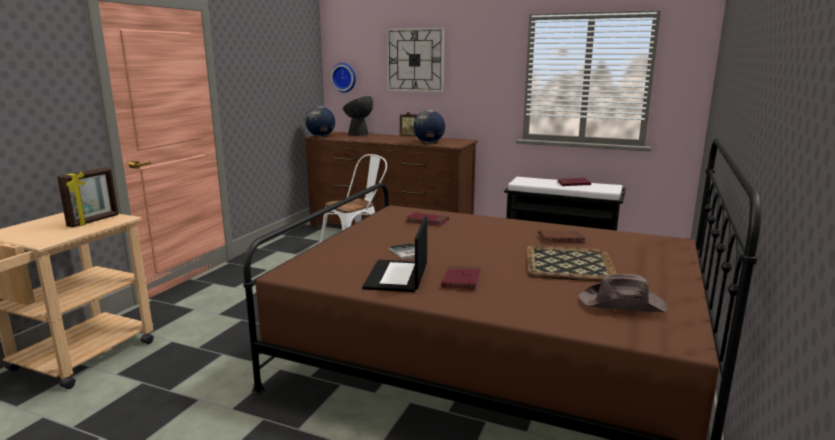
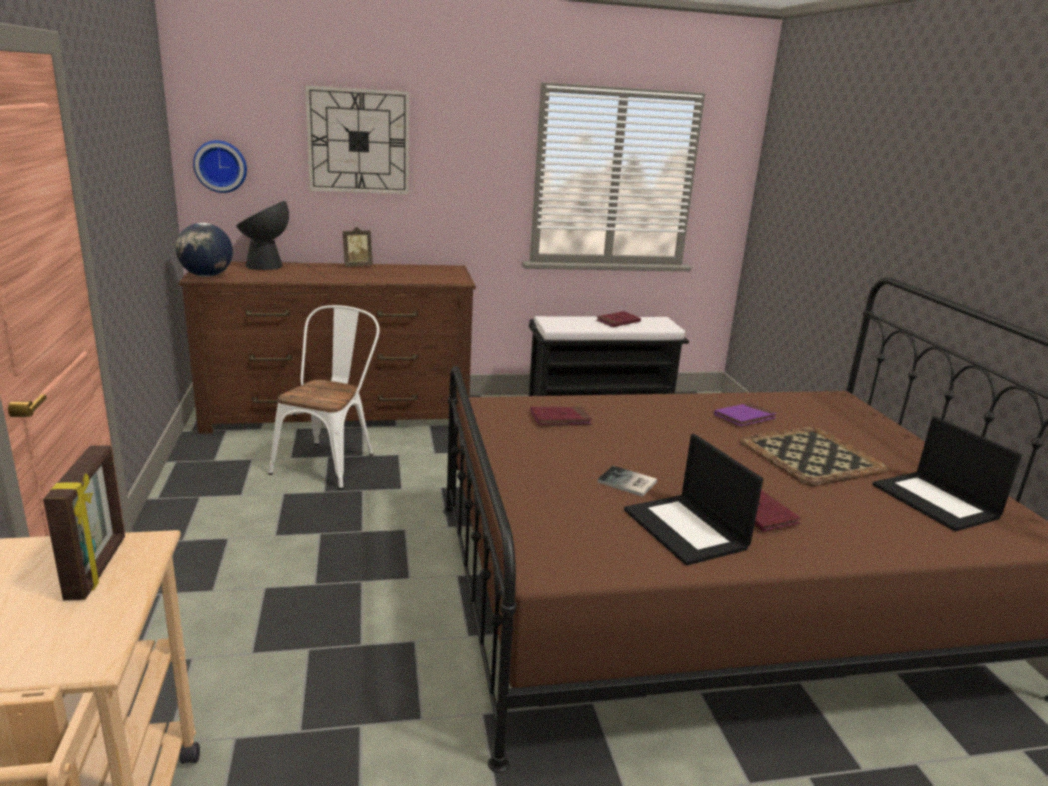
camera: 35 degrees left, 5 degrees up
(429, 142) = (412, 277): globe -> none
(561, 239) = (744, 417): brown book -> purple book
(622, 304) = (937, 501): brown hat -> laptop

